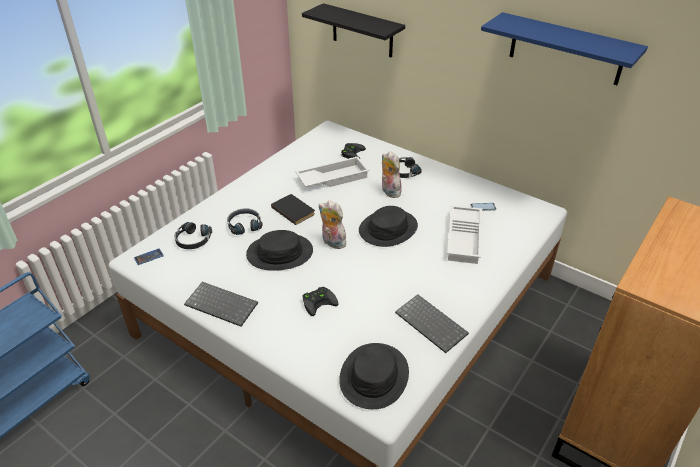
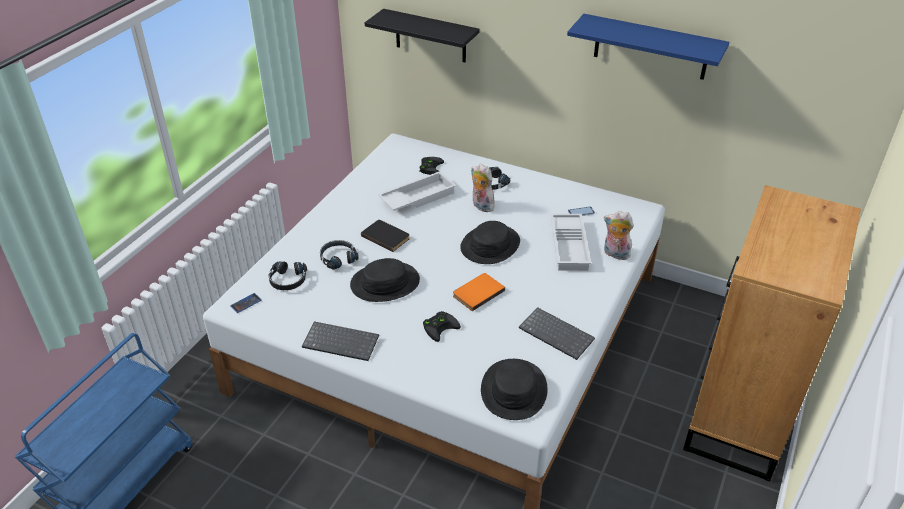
camera: 10 degrees left, 0 degrees up
(332, 242) = (436, 266): plush toy -> plush toy (615, 254)
(364, 272) = (477, 292): none -> orange book

